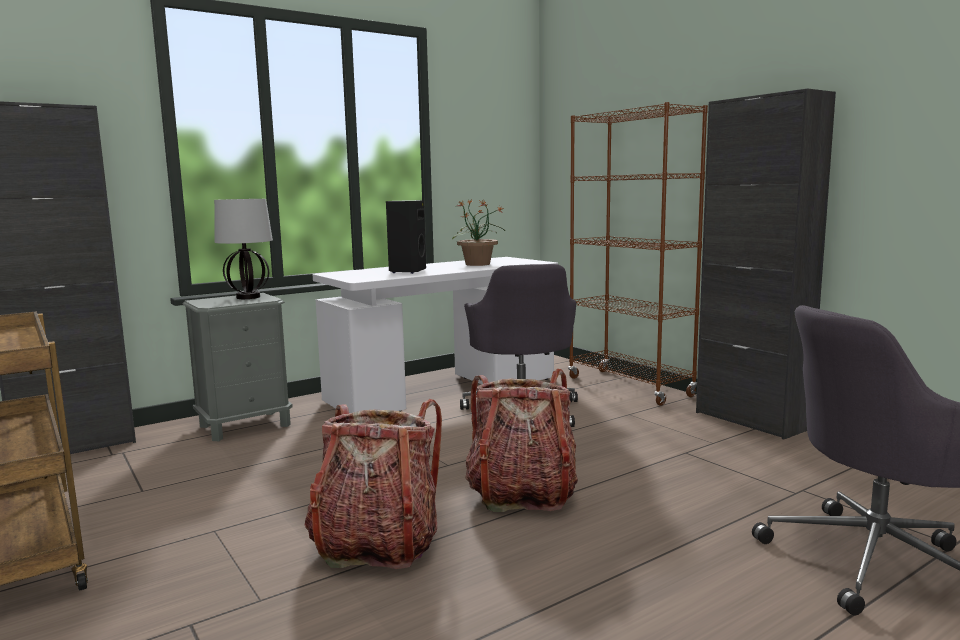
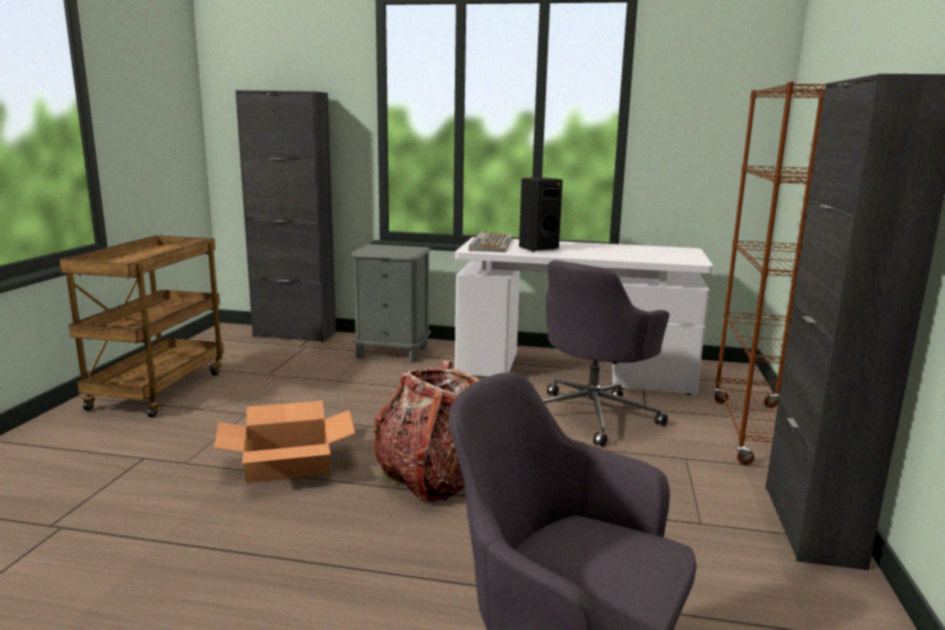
camera: 45 degrees right, 5 degrees up
(248, 297) = (405, 249): table lamp -> none
(355, 275) = (491, 244): none -> keyboard
(377, 544) = (288, 464): backpack -> cardboard box
(478, 264) = (627, 252): potted plant -> none

